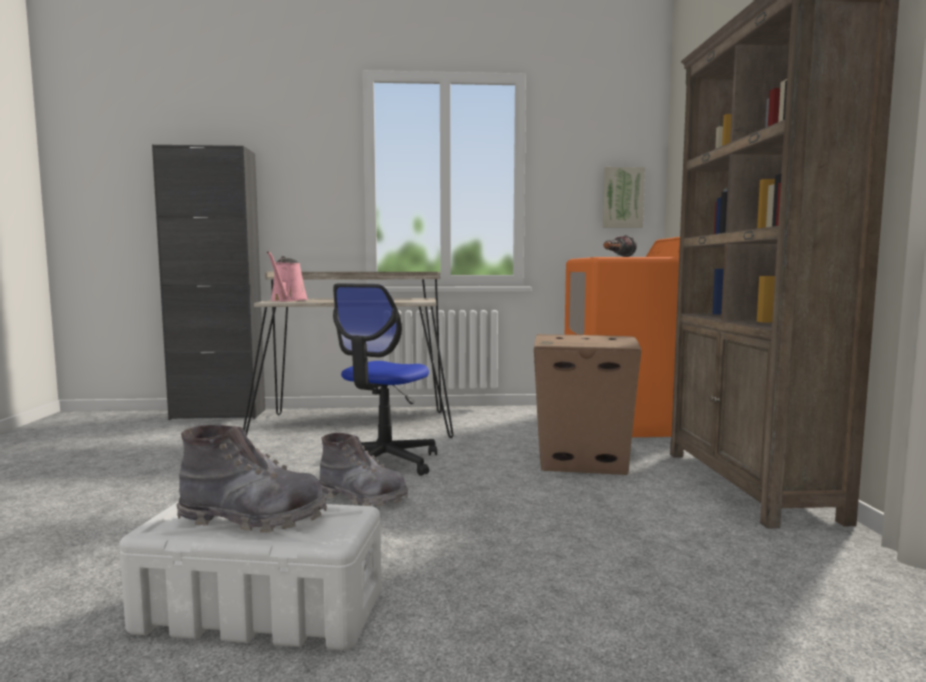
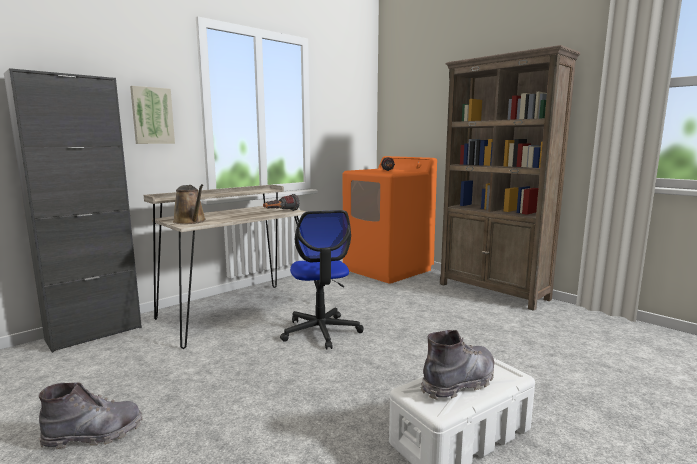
camera: 40 degrees left, 5 degrees up
(288, 300) = (191, 221): pink watering can -> brown watering can
(362, 497) = (361, 357): grey boot -> grey boot (94, 434)
(403, 301) = (280, 212): none -> flashlight
(583, 459) = (413, 298): cardboard box -> none
(622, 198) = (359, 128): picture -> picture (152, 116)

